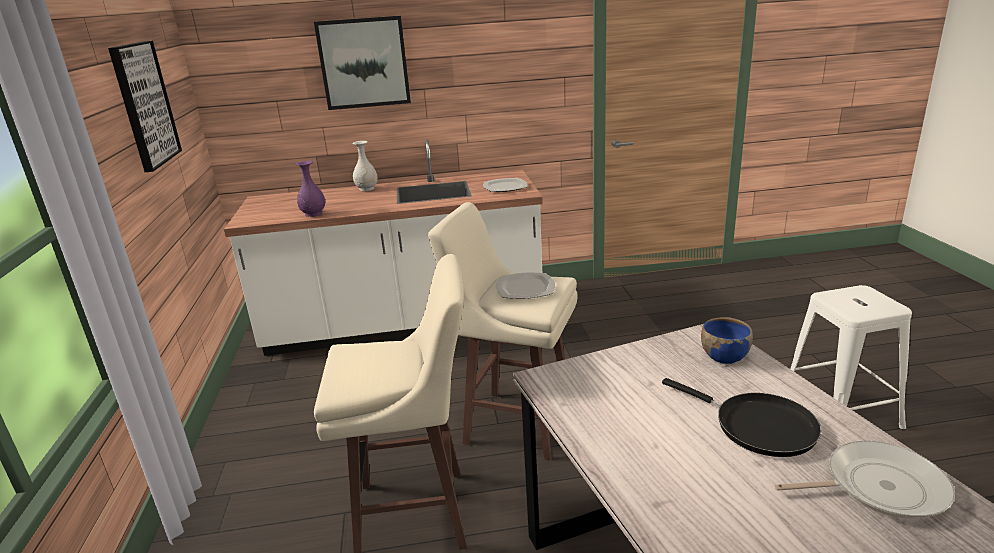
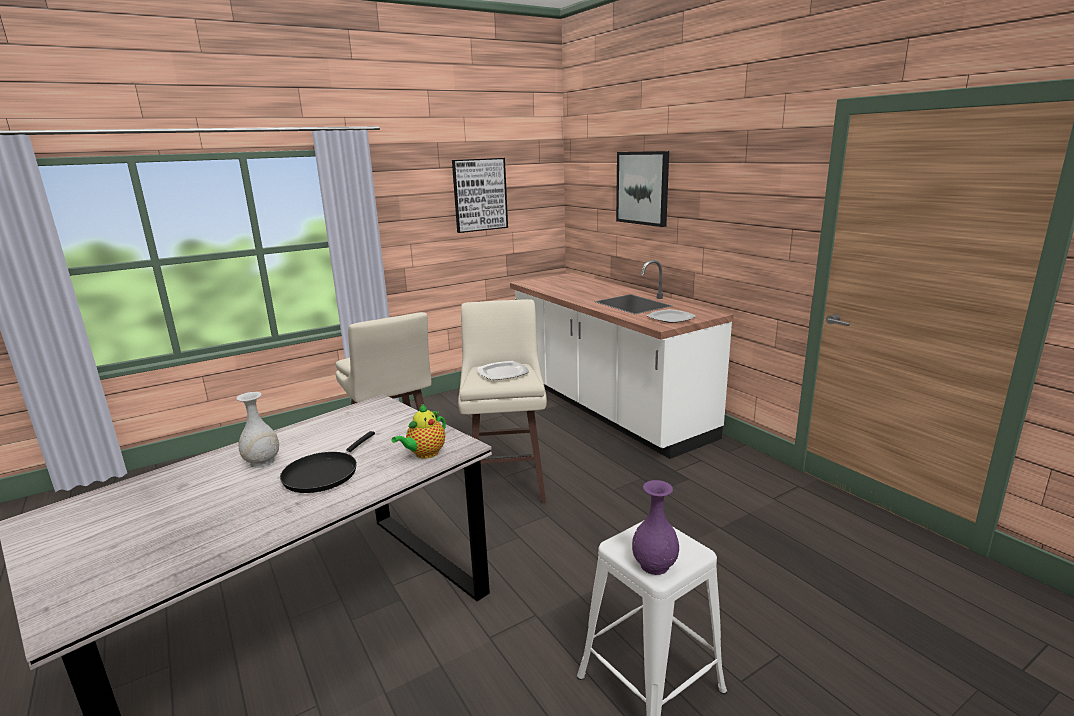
camera: 65 degrees right, 5 degrees down
(313, 214) = (552, 290): purple vase -> purple vase (655, 565)
(367, 189) = (617, 289): white vase -> white vase (262, 462)
(724, 356) = (425, 454): blue bowl -> teapot
(878, 487) = (249, 519): frying pan -> none

